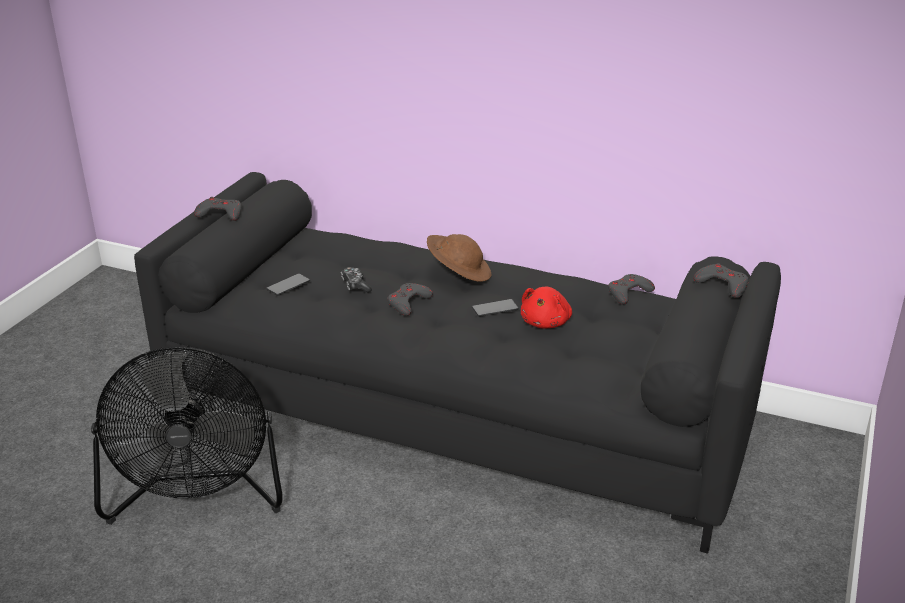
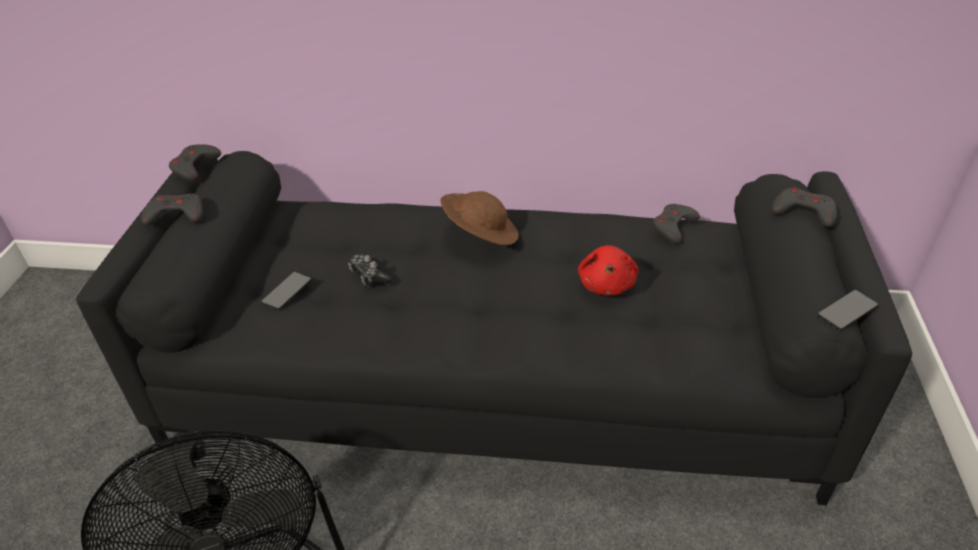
camera: 15 degrees left, 10 degrees up
(408, 303) = (442, 289): grey game controller -> grey game controller (195, 166)
(495, 309) = (543, 277): phone -> phone (847, 311)

